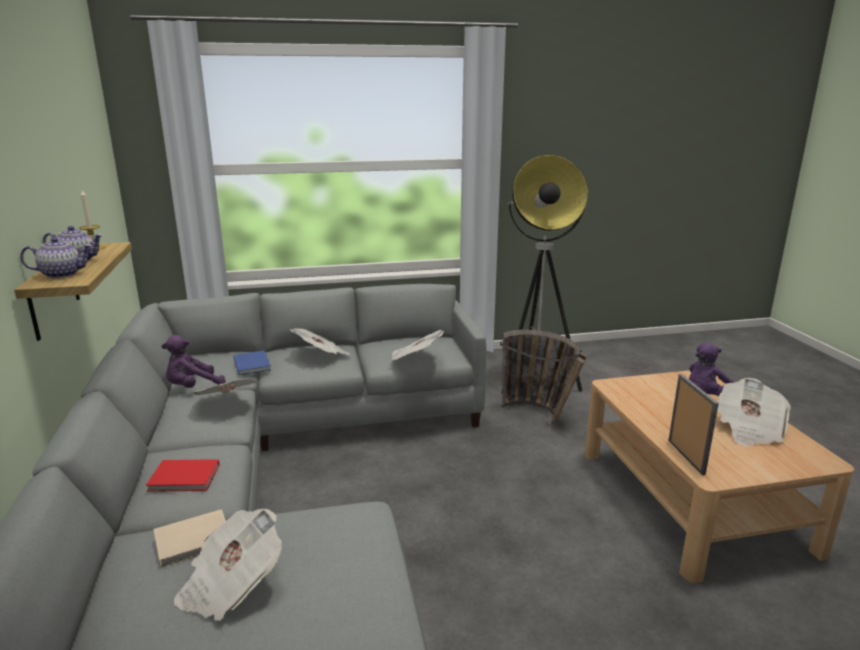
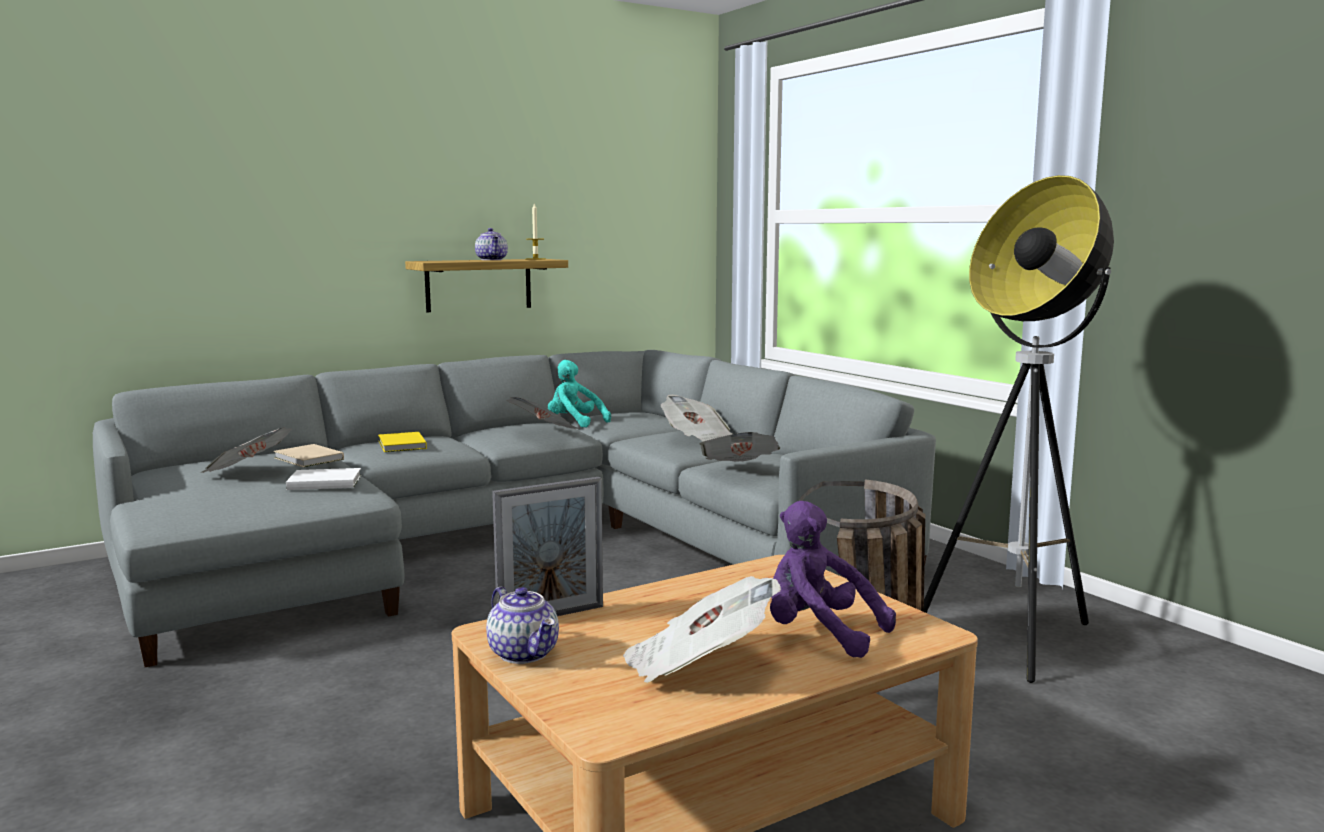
camera: 70 degrees right, 10 degrees down
(62, 274) = (448, 260): teapot -> teapot (524, 653)
(185, 478) = (401, 445): red book -> yellow book
(193, 387) = (574, 423): purple plush toy -> turquoise plush toy
(252, 364) = (645, 427): blue book -> none
(310, 532) = (323, 482): none -> white book

